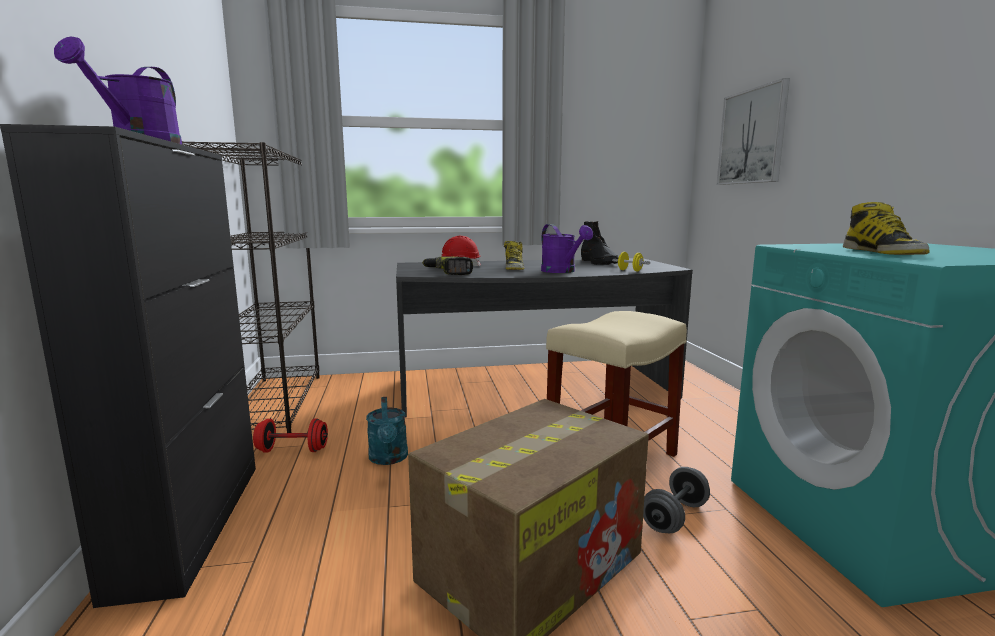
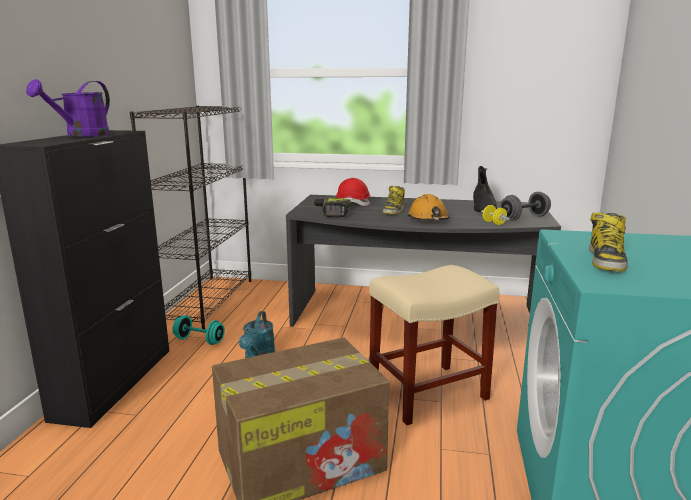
camera: 20 degrees right, 5 degrees up
(292, 450) = (199, 341): red dumbbell -> turquoise dumbbell
(562, 271) = (428, 219): purple watering can -> orange hard hat
(675, 517) = (439, 450): grey dumbbell -> grey dumbbell (524, 218)
(752, 137) = (650, 91): picture -> none

